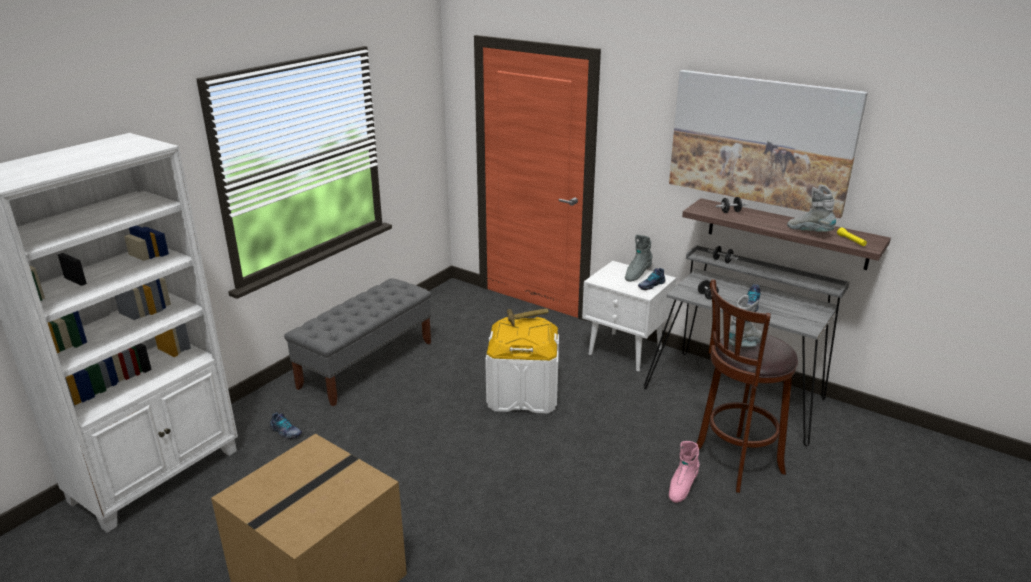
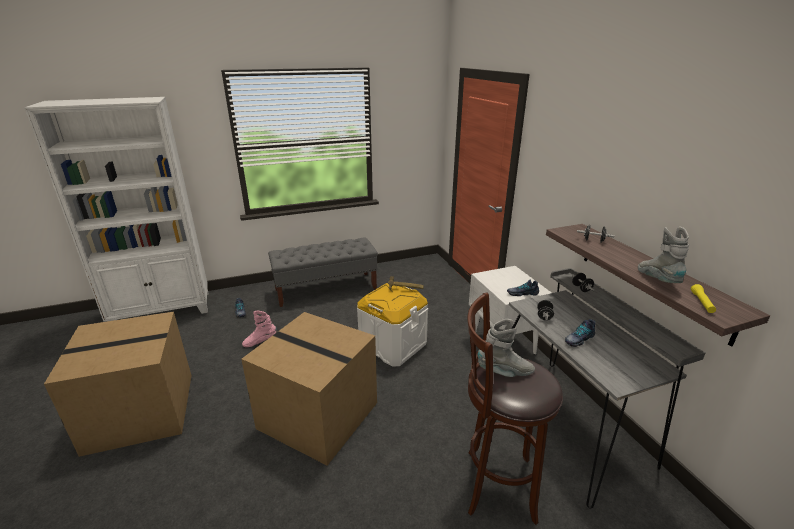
camera: 35 degrees right, 0 degrees up
(531, 486) = (320, 415): none -> cardboard box
(637, 274) = (521, 281): grey boot -> none
(681, 487) = (425, 479): pink boot -> pink boot (260, 342)
(760, 141) = (640, 170): picture -> none

